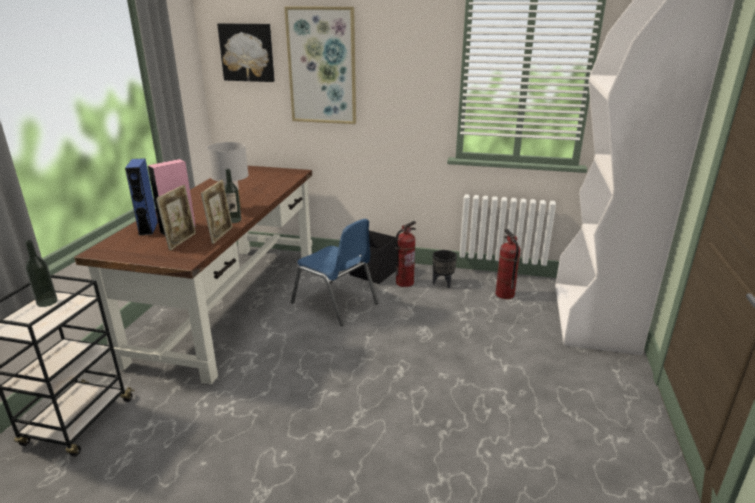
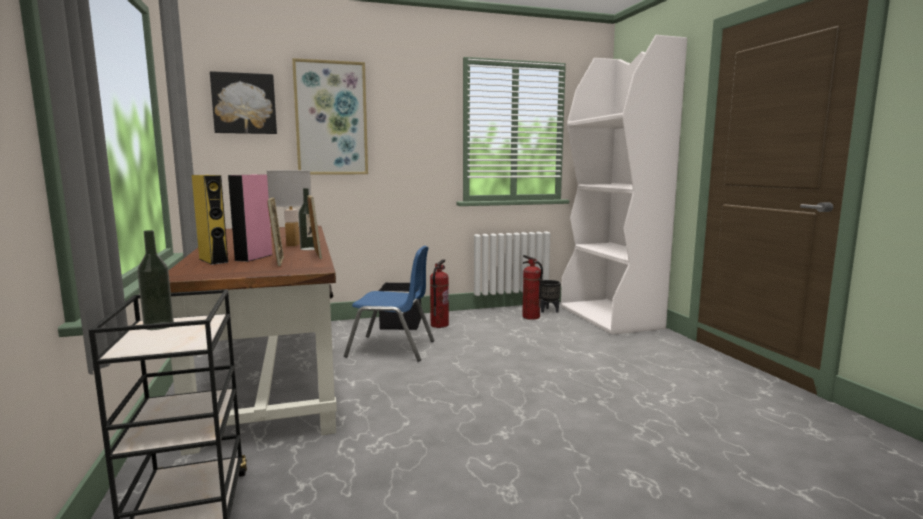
camera: 30 degrees left, 15 degrees down
(148, 228) = (213, 260): blue speaker -> yellow speaker
(443, 283) = (473, 320): black planter -> black planter (549, 311)

